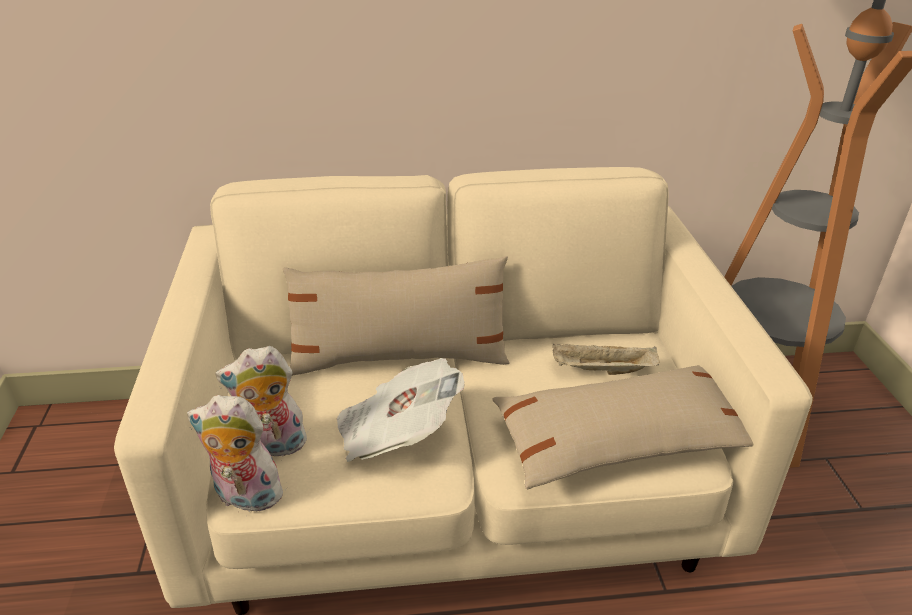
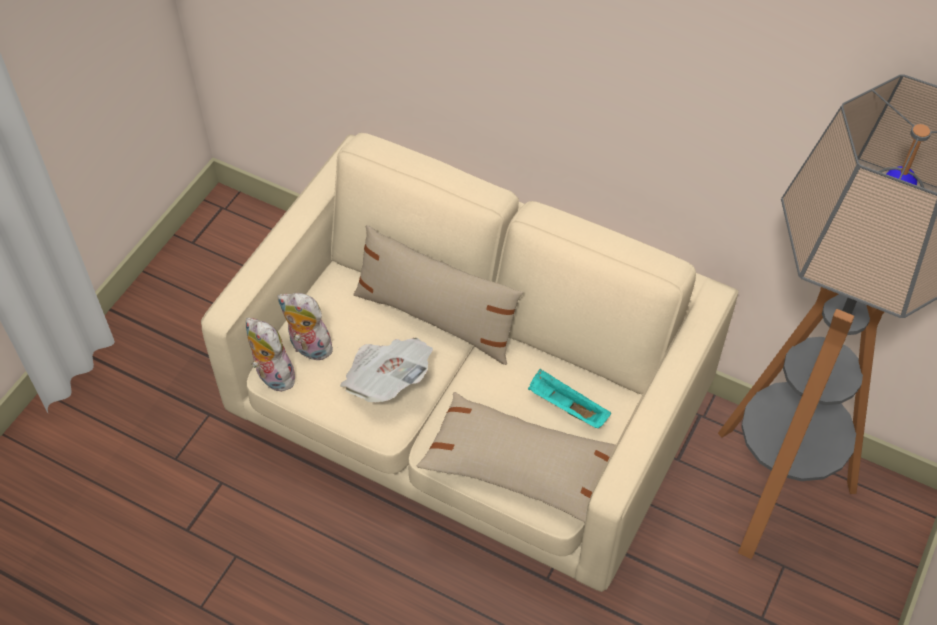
camera: 35 degrees right, 20 degrees up
(602, 371) = (566, 407): beige tray -> turquoise tray

